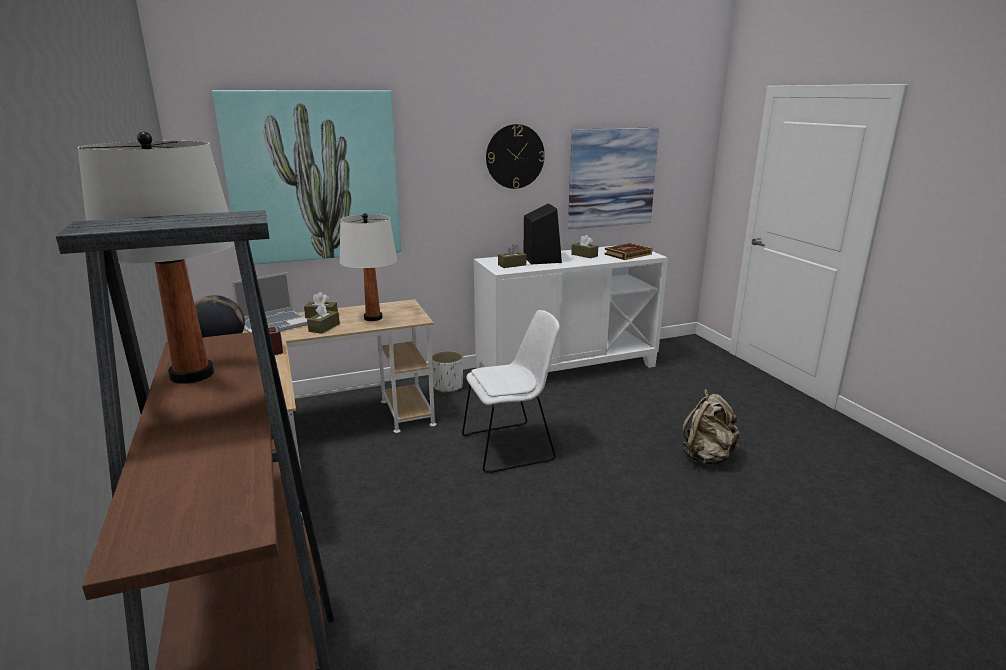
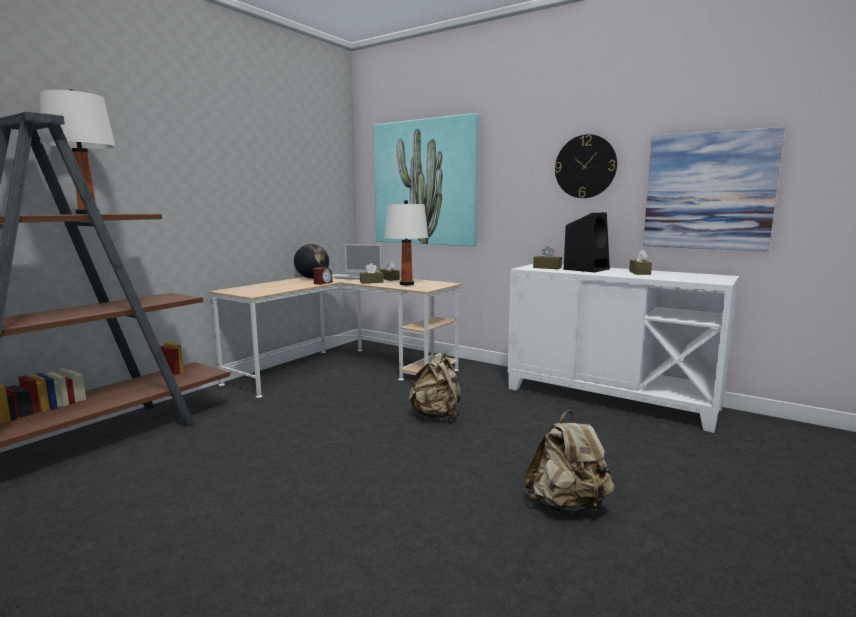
camera: 55 degrees right, 10 degrees down
(448, 386) = (487, 373): white planter -> none
(511, 447) = (436, 416): white chair -> beige backpack
(628, 254) = (691, 278): book -> none

